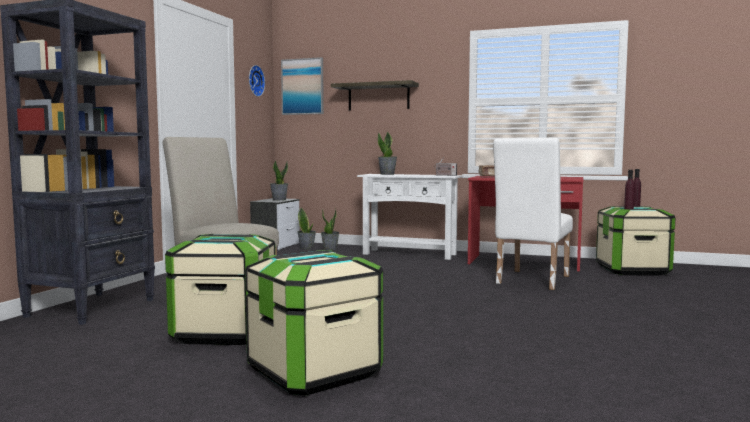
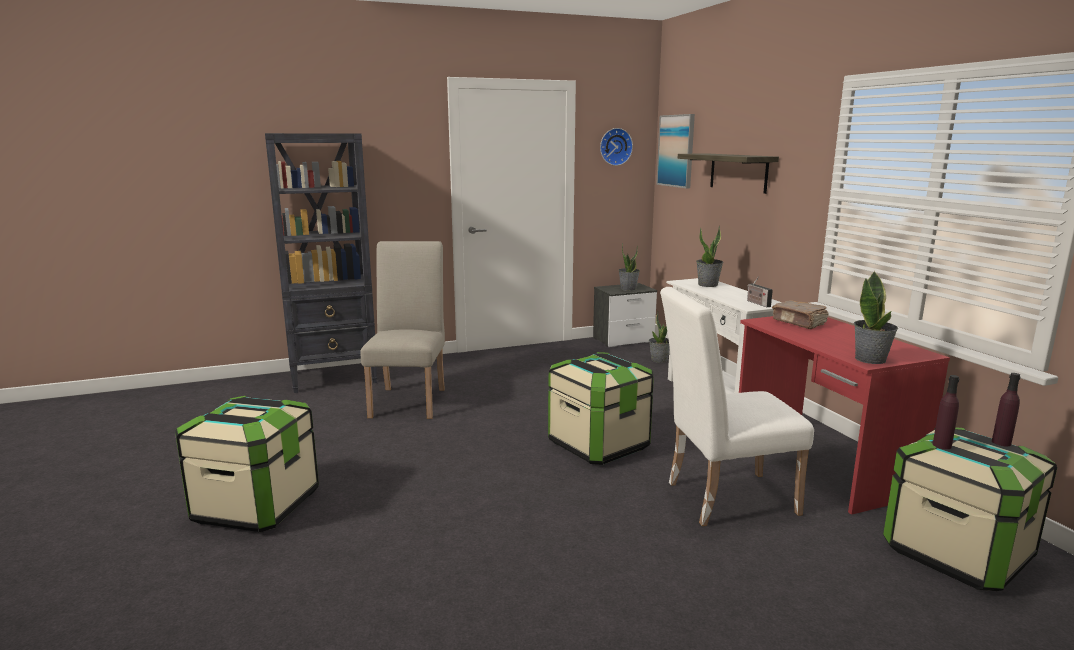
camera: 50 degrees right, 10 degrees up
(225, 332) = (322, 438): storage box -> storage box (598, 445)
(306, 248) = (642, 351): potted plant -> potted plant (871, 359)

